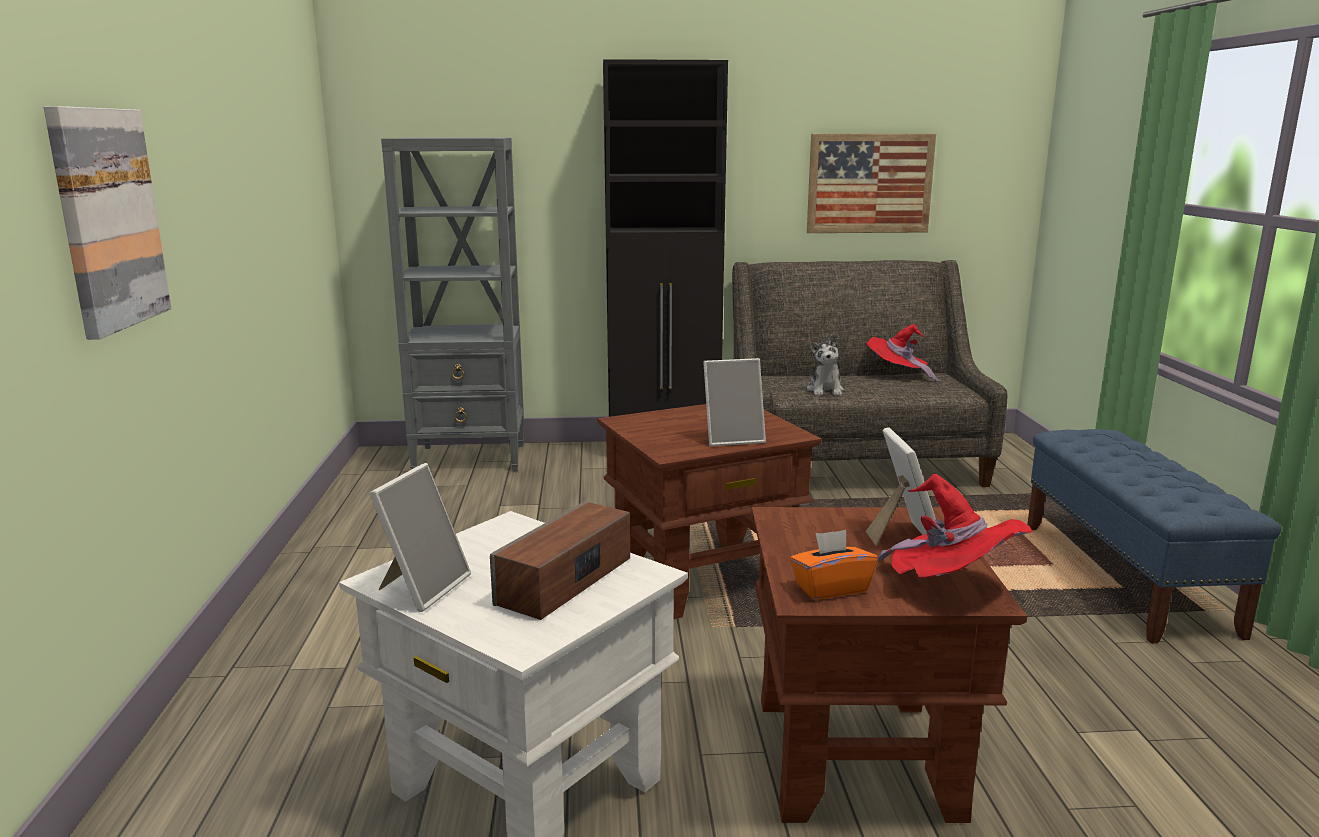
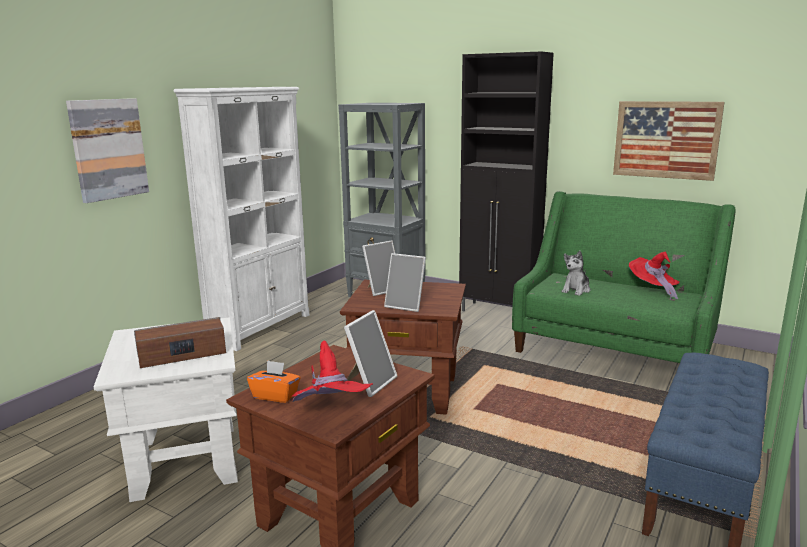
camera: 35 degrees right, 0 degrees up
(330, 552) = (261, 328): none -> white bookcase
(422, 588) = (132, 341): picture frame -> picture frame (382, 290)
(853, 463) = (613, 349): grey sofa -> green sofa

